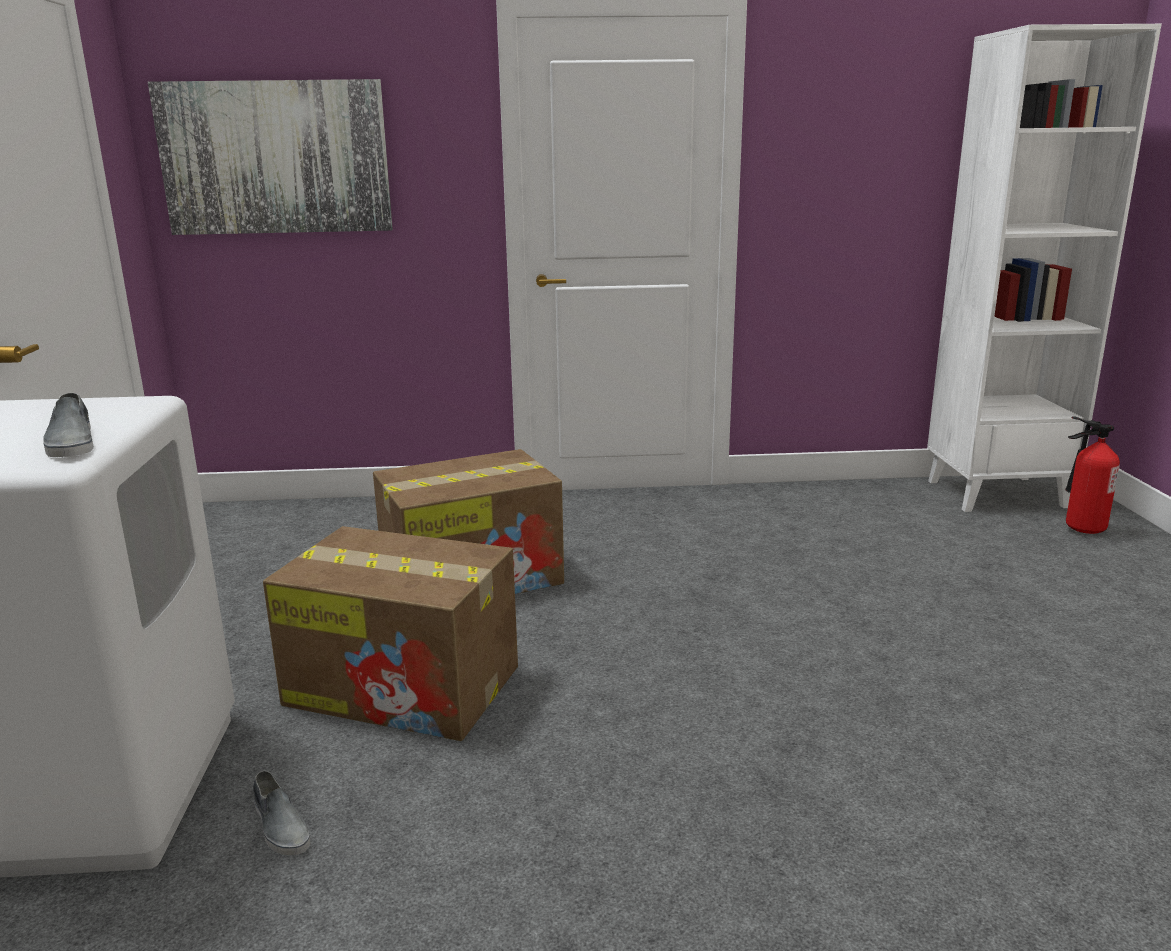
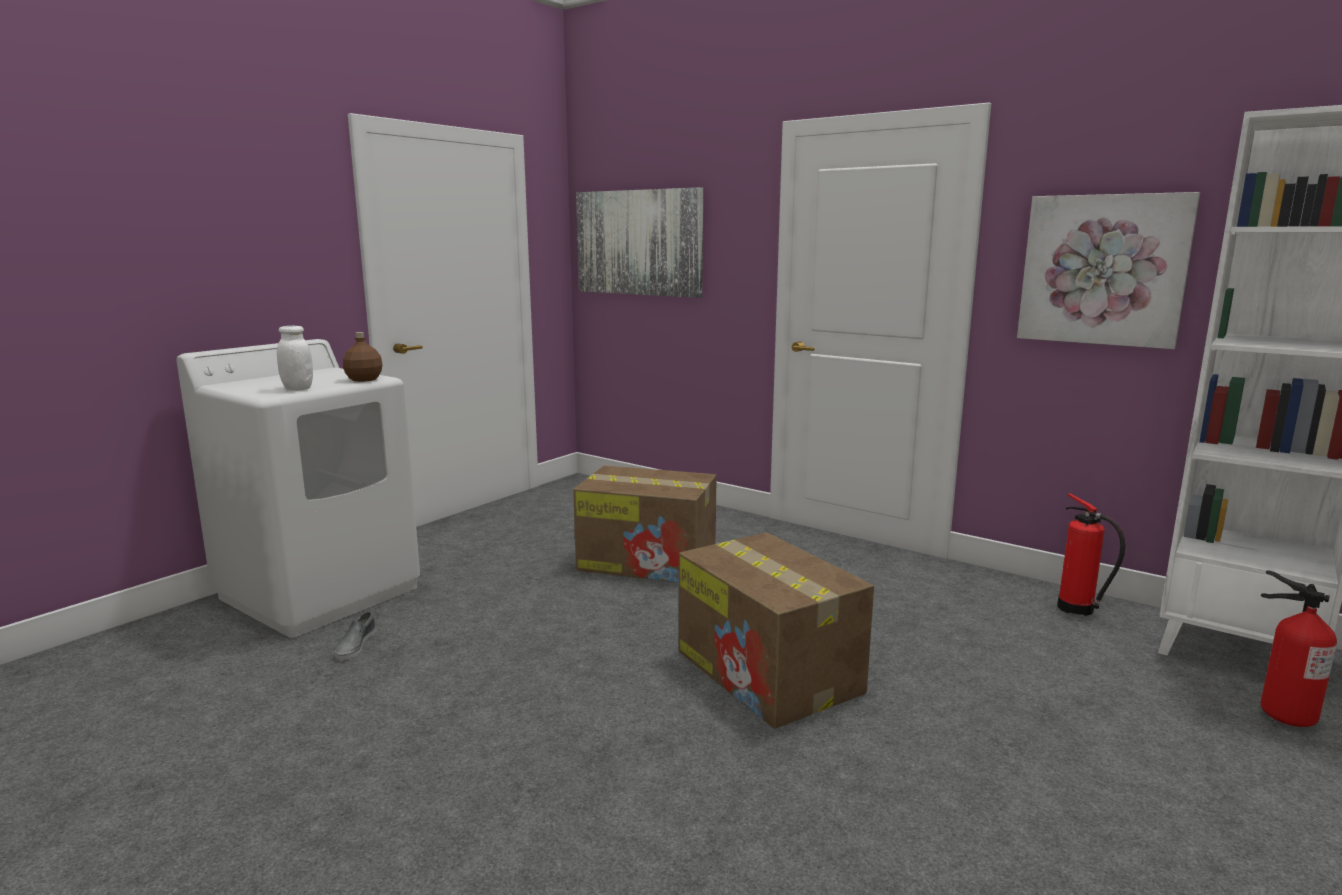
camera: 40 degrees right, 5 degrees down
(71, 443) = (298, 389): grey shoe -> white jar
(132, 408) = (363, 379): none -> brown bottle
(406, 686) = (512, 606): cardboard box -> cardboard box (770, 673)
(859, 172) = (1103, 270): none -> picture
(875, 496) = (1078, 610): none -> fire extinguisher

